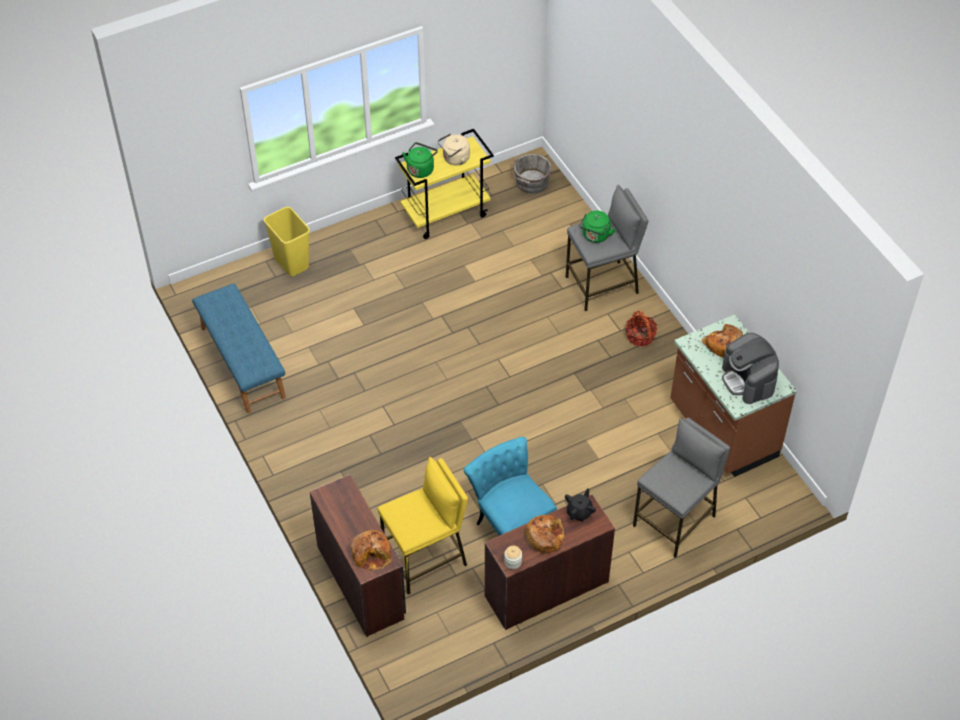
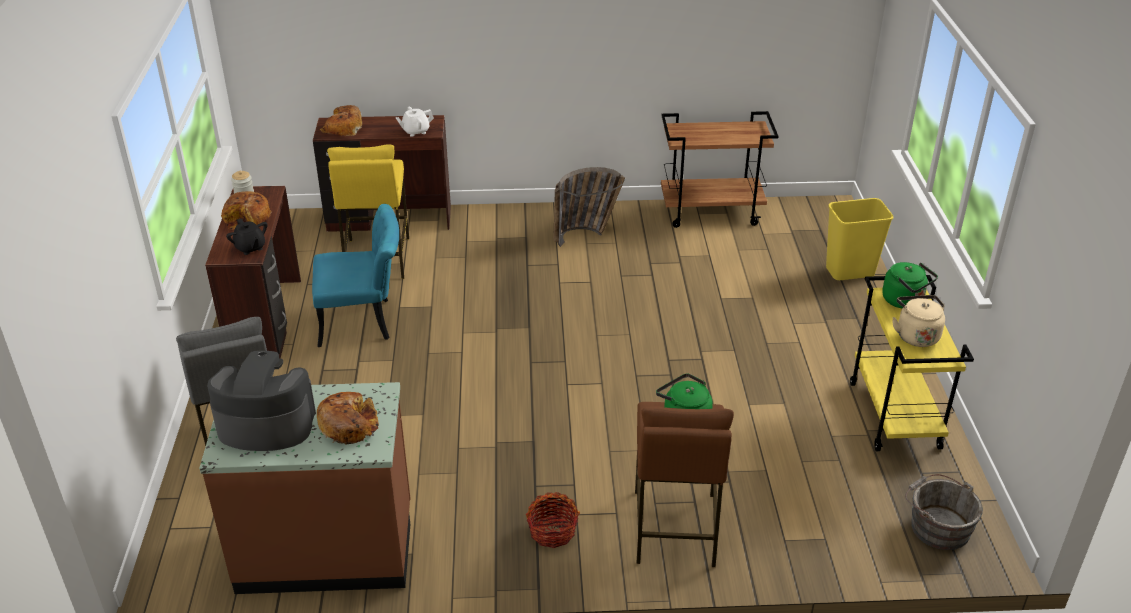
camera: 115 degrees right, 15 degrees down
(242, 362) = (712, 212): blue bench -> brown cart
(317, 432) = (586, 234): none -> basket
(350, 497) = (415, 131): none -> white teapot
(602, 285) = (674, 528): grey stool -> brown stool

